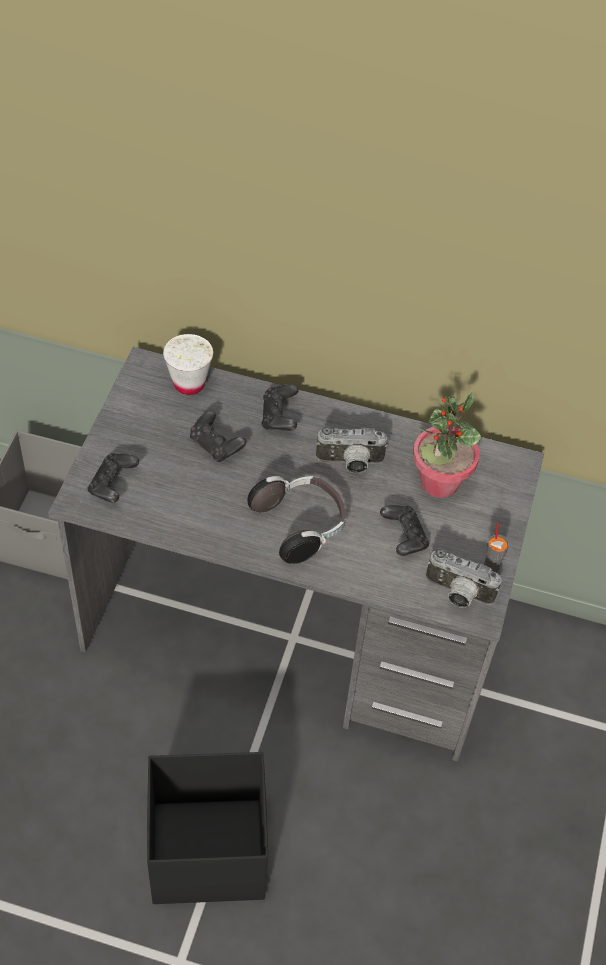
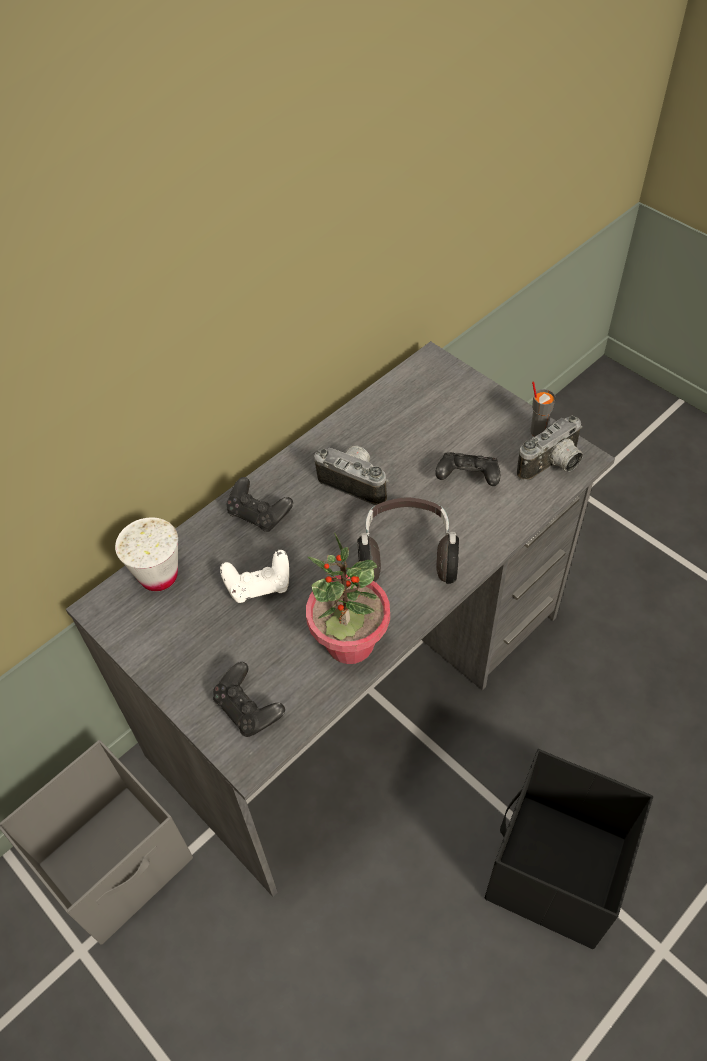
camera: 55 degrees left, 0 degrees up
(216, 445) = (259, 585): black game controller -> white game controller
(350, 464) = (356, 482): camera -> camera turned 90 degrees counterclockwise
(439, 482) = (419, 425): potted plant -> potted plant (350, 643)

